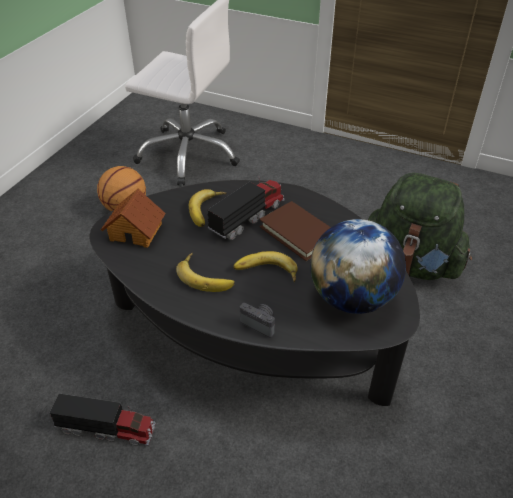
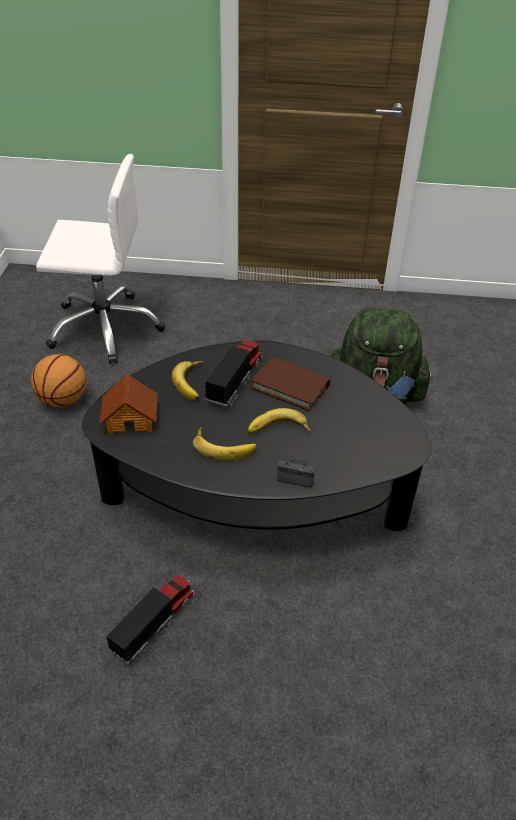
camera: 20 degrees left, 0 degrees up
(108, 428) = (154, 622): toy truck -> toy truck turned 45 degrees counterclockwise
(352, 298) = (365, 435): globe -> none

